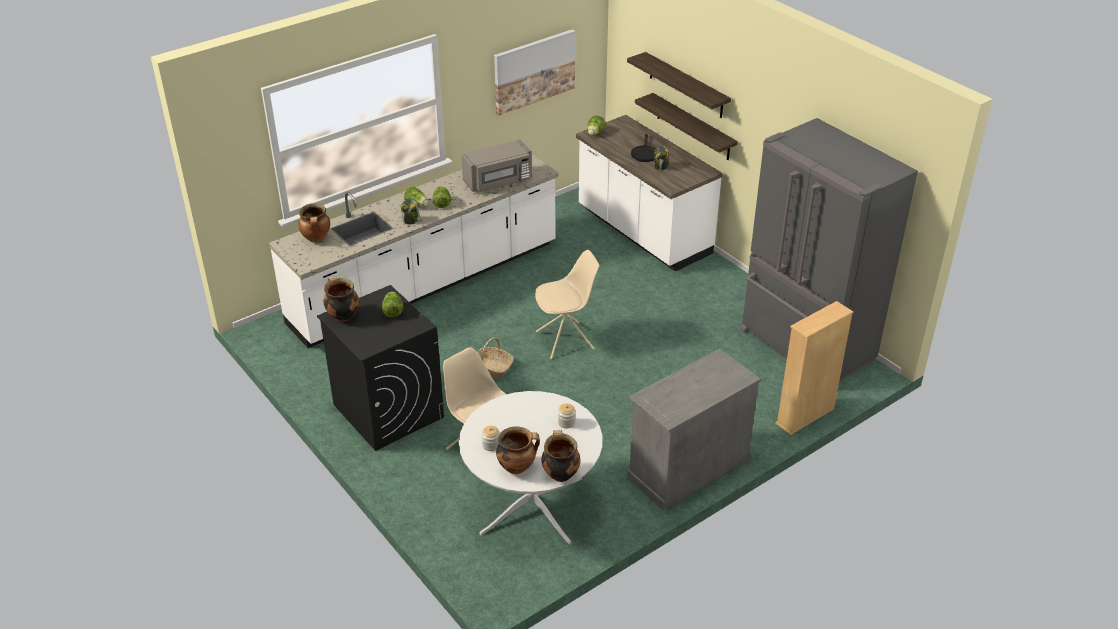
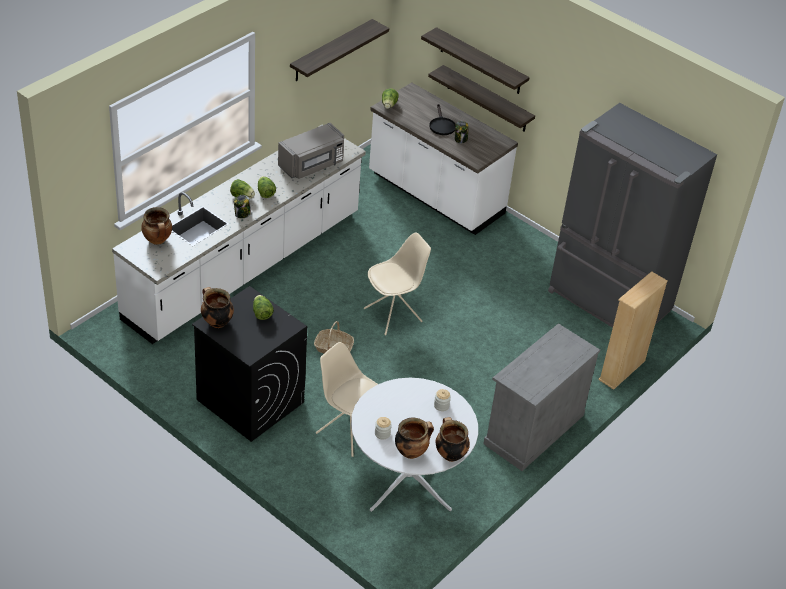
camera: 15 degrees left, 5 degrees up
(534, 71) = (331, 50): picture -> shelf

